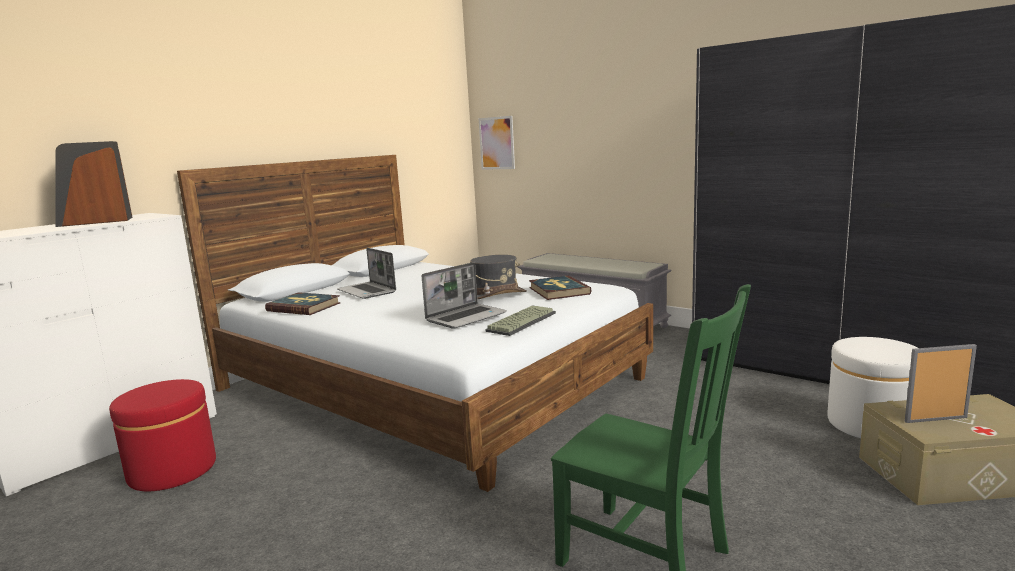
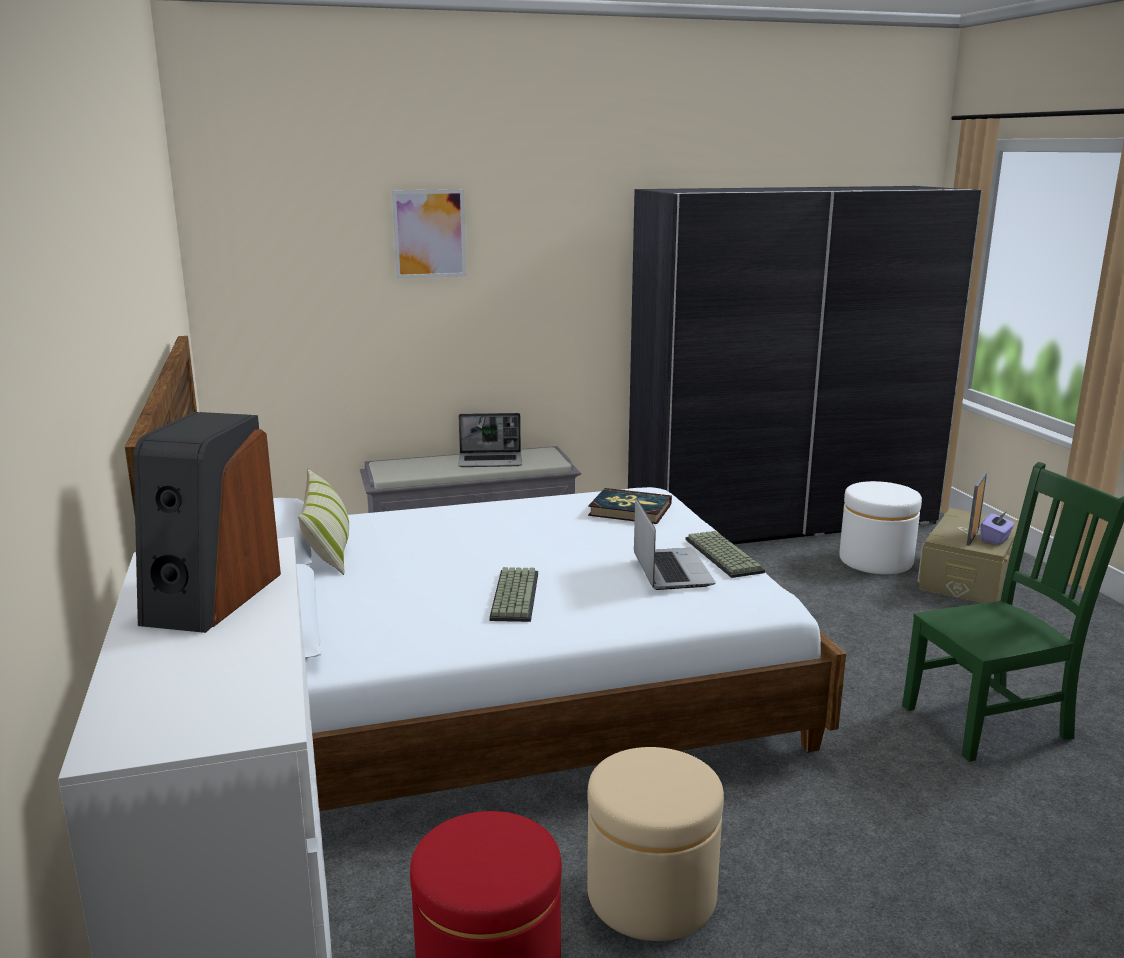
camera: 55 degrees left, 5 degrees up
(264, 488) = (651, 895): none -> beige ottoman
(304, 307) = (408, 640): book -> none
(367, 291) = (409, 586): laptop -> laptop (491, 461)
(381, 305) = (513, 595): none -> keyboard
(398, 272) = (328, 547): none -> pillow
(495, 295) = (586, 536): grey hat -> none
(497, 143) = (251, 292): picture -> picture (429, 234)
(963, 430) = (995, 539): none -> purple tissue box

